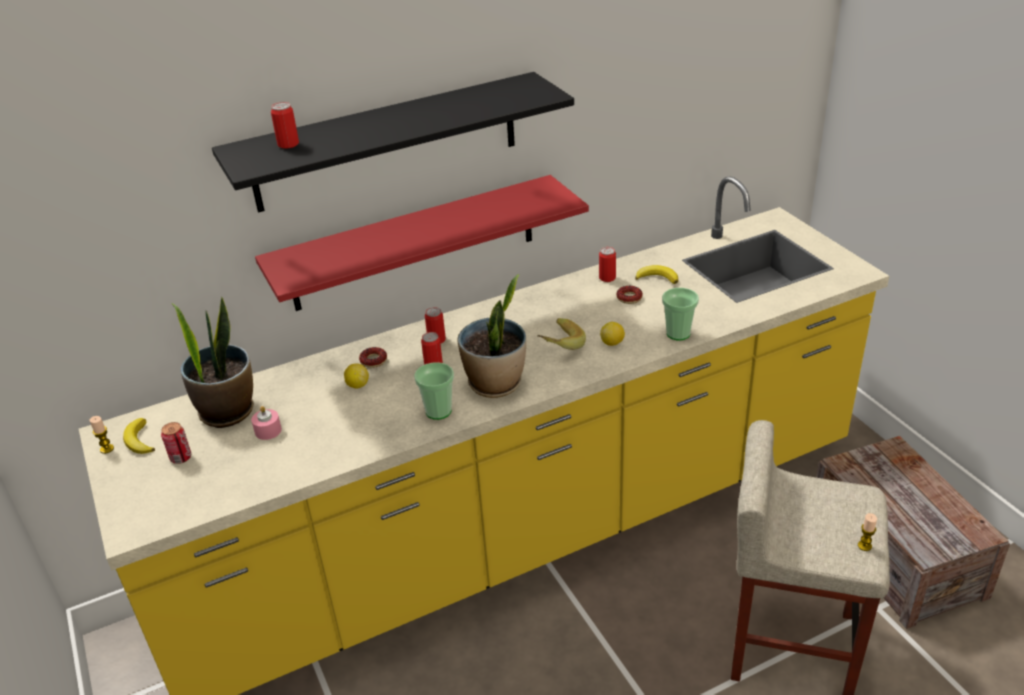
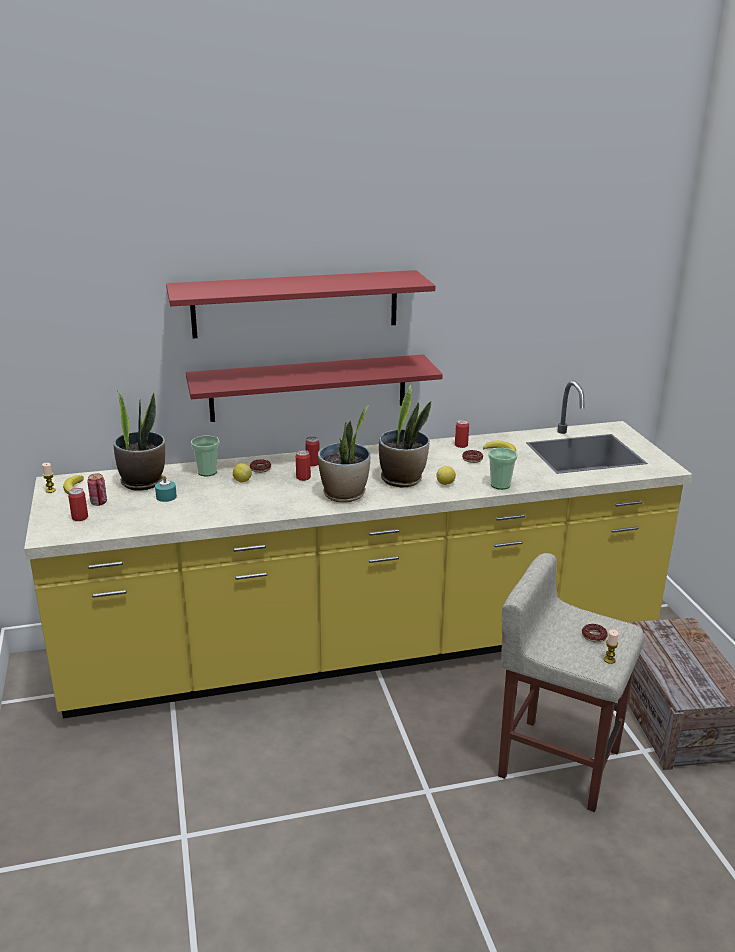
camera: 10 degrees right, 10 degrees down
(268, 431) = (166, 497): pink candle -> turquoise candle
(288, 144) = (218, 286): can -> can (80, 517)
(386, 142) = (295, 304): black shelf -> red shelf
(438, 411) = (294, 504): cup -> cup (207, 472)
(557, 346) = (402, 479): banana -> potted plant
(834, 514) = (594, 636): none -> donut

